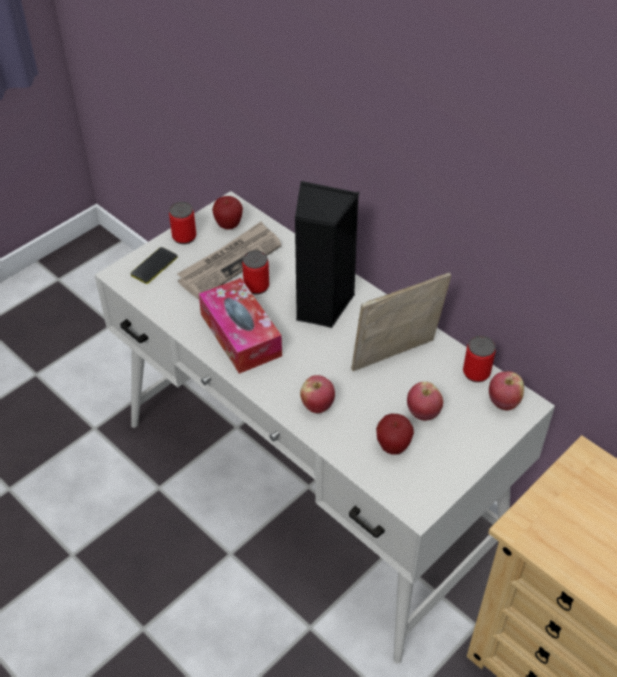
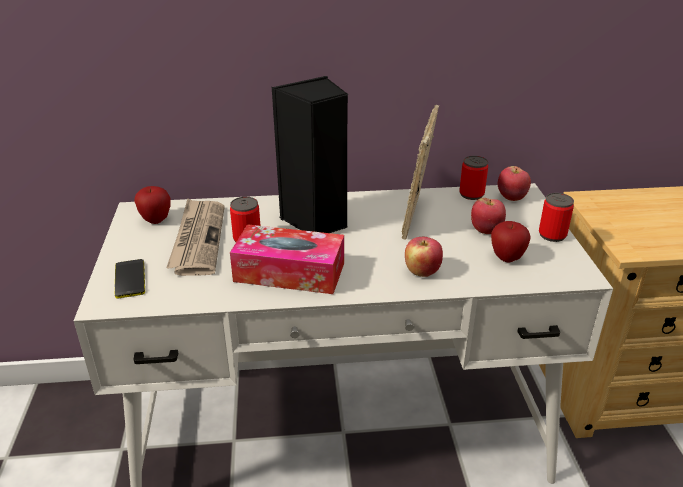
camera: 50 degrees left, 15 degrees down
(184, 237) = (126, 247): can -> can (552, 235)

